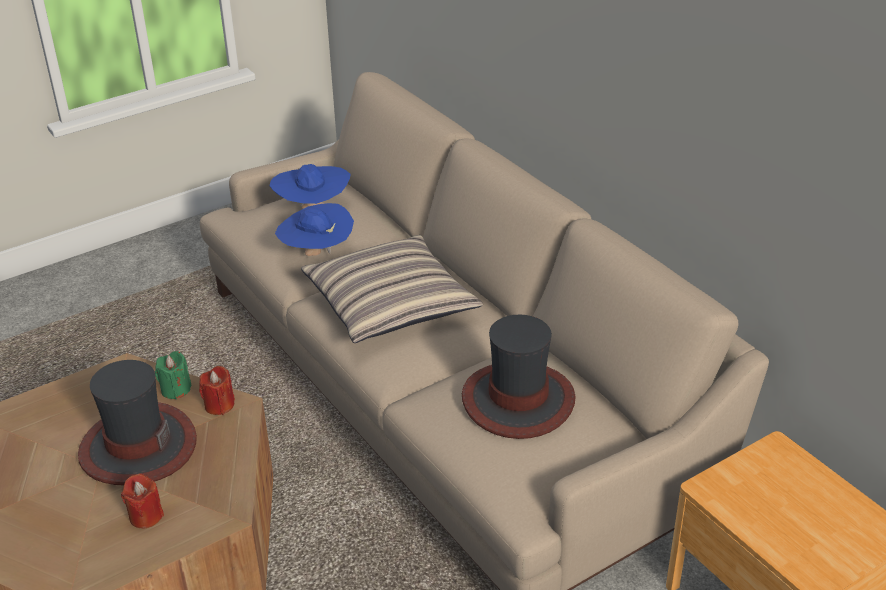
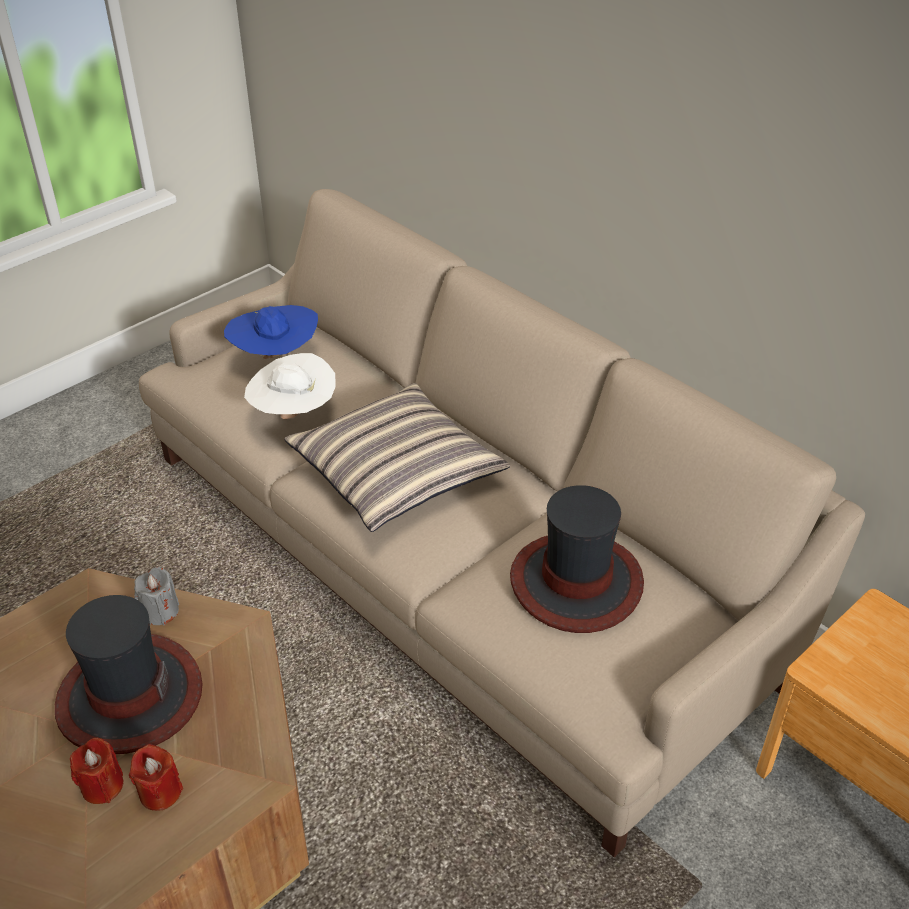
camera: 10 degrees left, 5 degrees up
(176, 389) = (160, 611): green candle -> grey candle
(219, 405) = (219, 627): red candle -> red candle (102, 786)
(316, 253) = (293, 415): blue hat -> white hat

